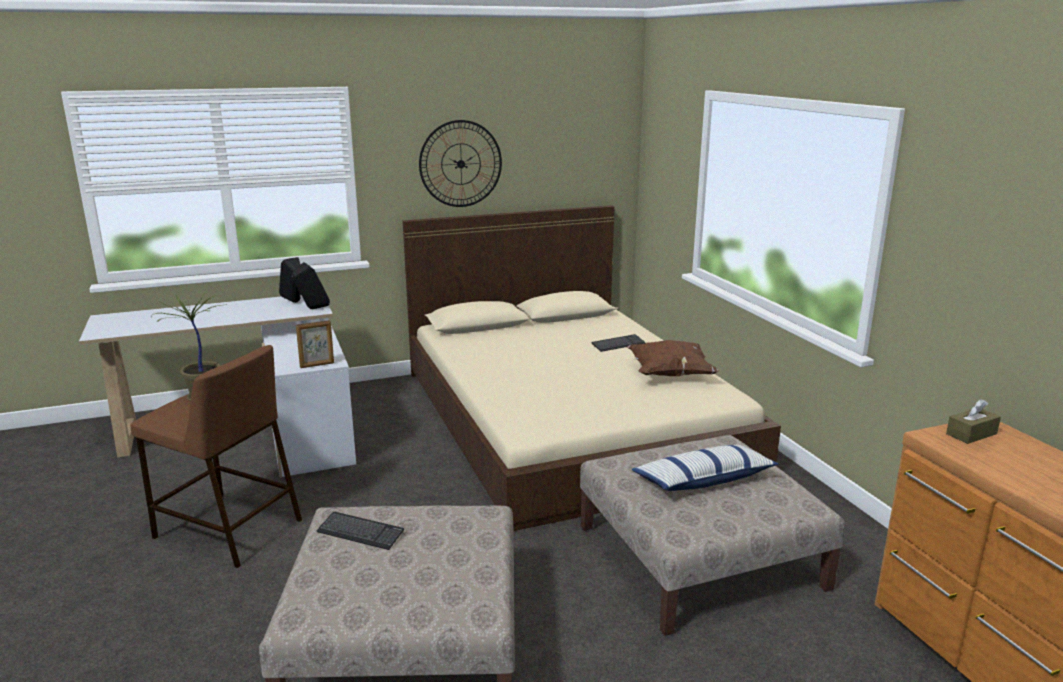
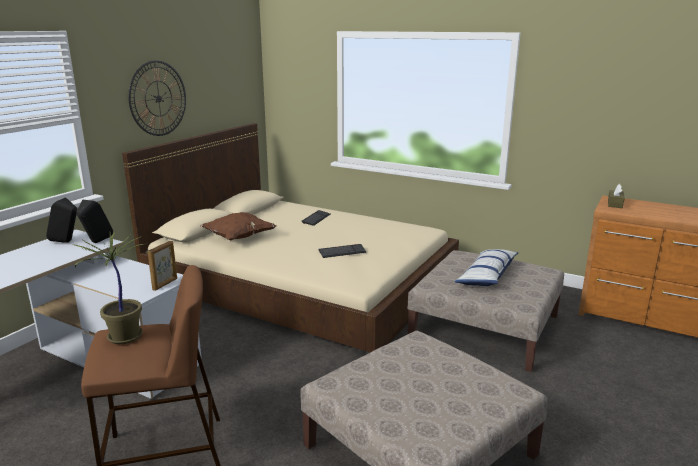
camera: 40 degrees left, 0 degrees up
(360, 532) = (369, 384): keyboard -> keyboard (342, 252)
(669, 374) = (376, 227): brown pillow -> brown pillow (239, 238)

